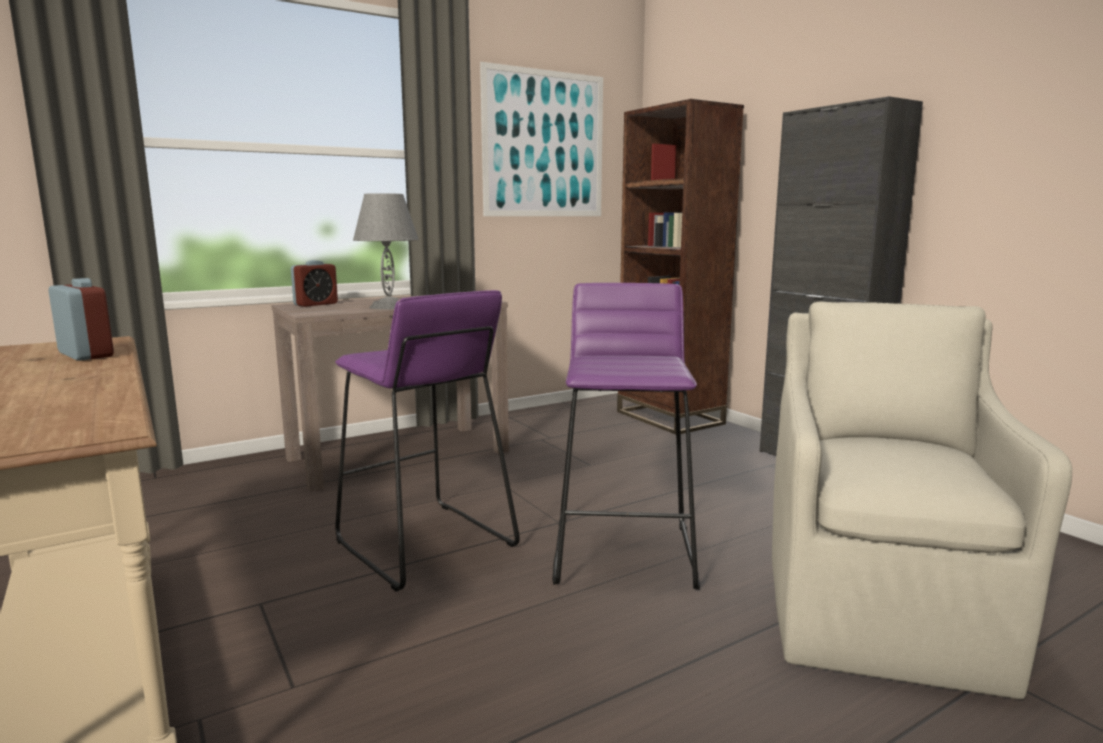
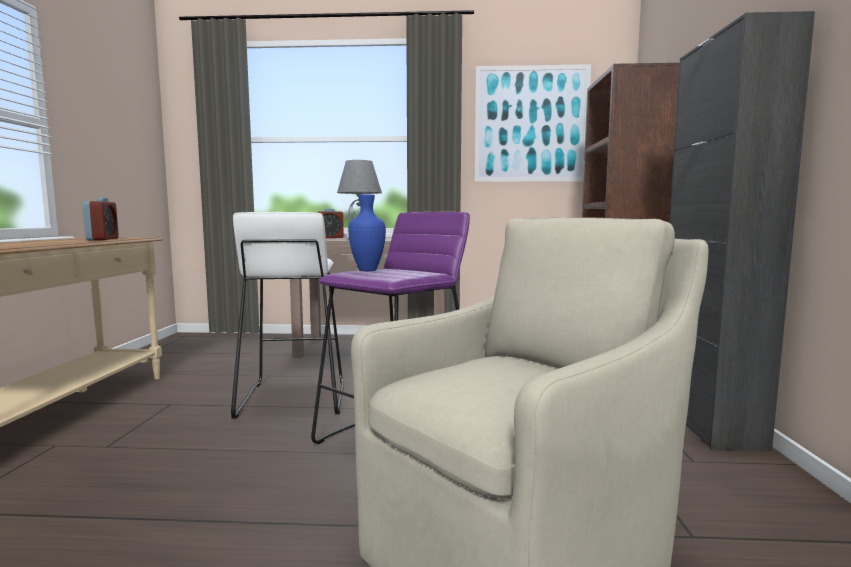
camera: 35 degrees right, 5 degrees down
(424, 544) = (292, 399): purple stool -> white stool
(597, 363) = (366, 270): none -> blue vase

